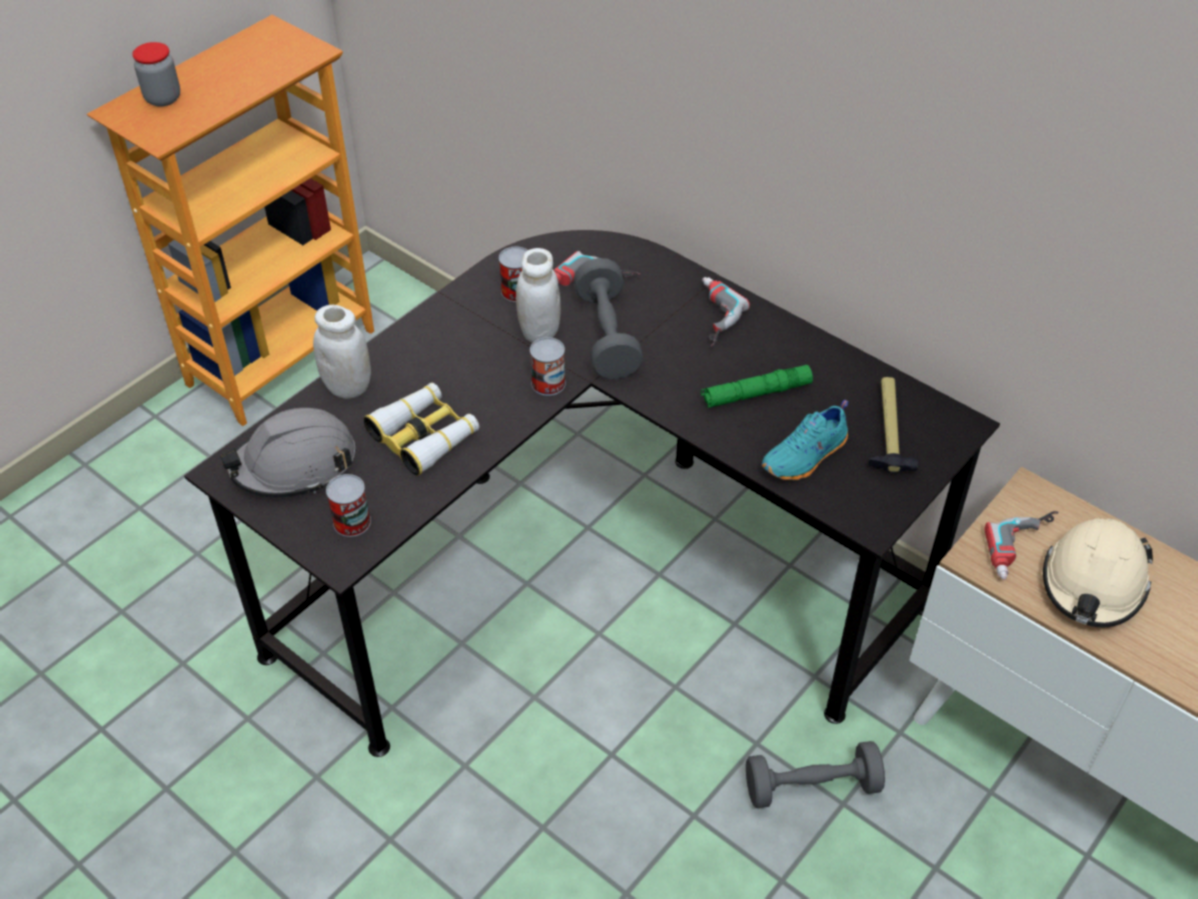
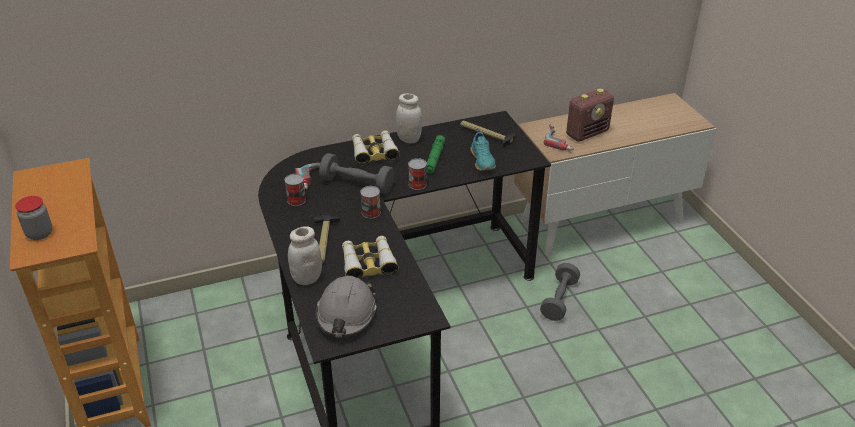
camera: 60 degrees left, 10 degrees down
(352, 522) = (406, 306): can -> can (417, 184)
(440, 366) = (324, 242): none -> hammer
(539, 332) = (333, 203): white jar -> white jar (409, 139)
(709, 315) = (374, 152): power drill -> binoculars
(1093, 583) = (587, 133): beige hard hat -> radio

